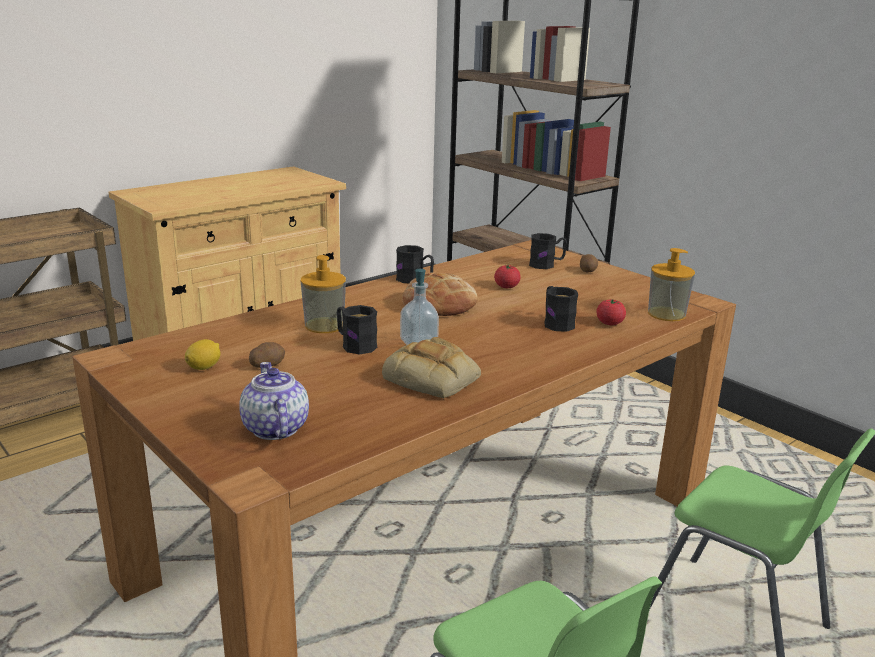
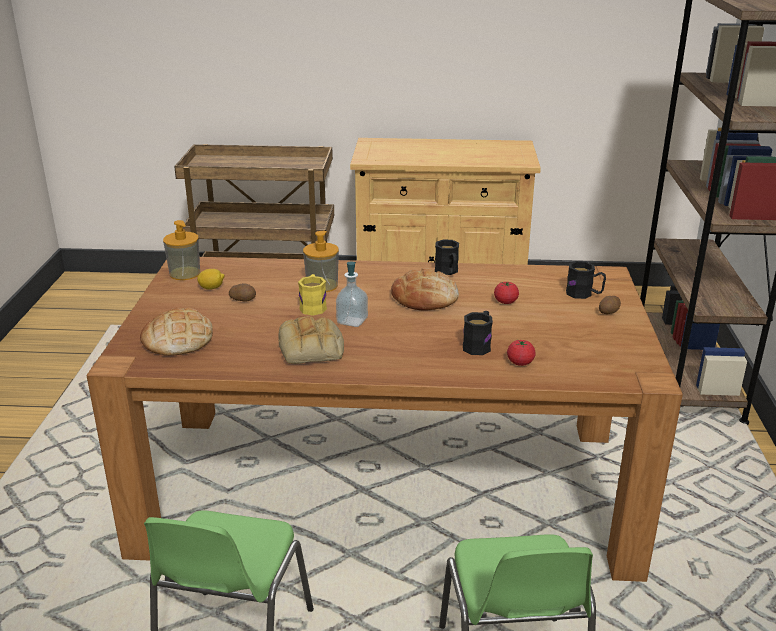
camera: 45 degrees right, 5 degrees up
(274, 428) = (177, 339): teapot -> bread
(354, 344) = (313, 306): black mug -> yellow mug
(666, 314) = (589, 375): soap dispenser -> soap dispenser (185, 273)

